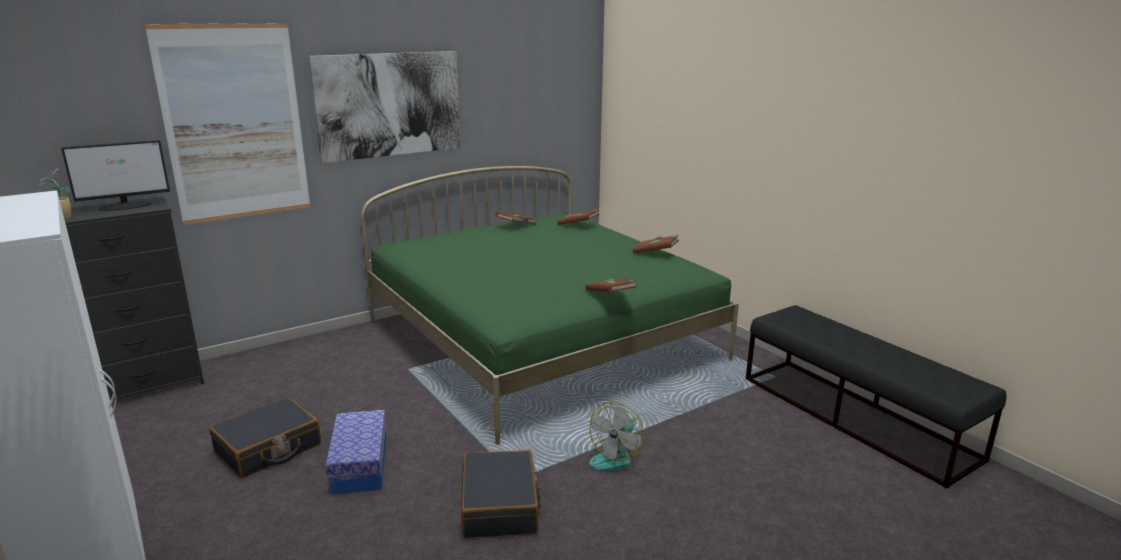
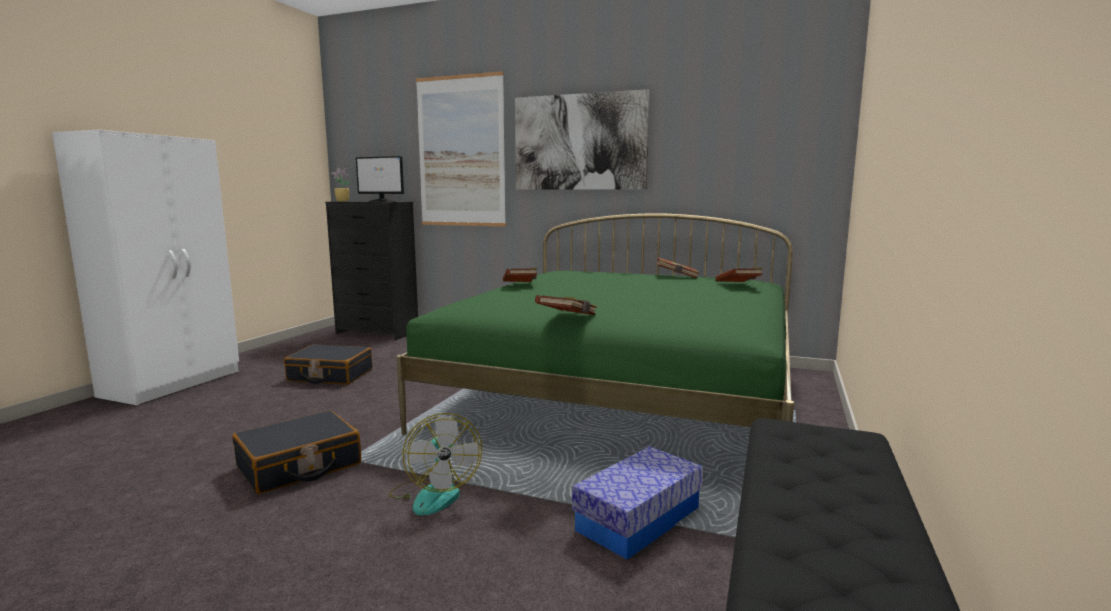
camera: 55 degrees right, 10 degrees down
(360, 464) = (329, 402): storage box -> storage box (638, 519)
(615, 457) = (434, 493): fan -> fan turned 105 degrees counterclockwise
(655, 252) = (740, 311): brown book -> brown book (520, 285)

